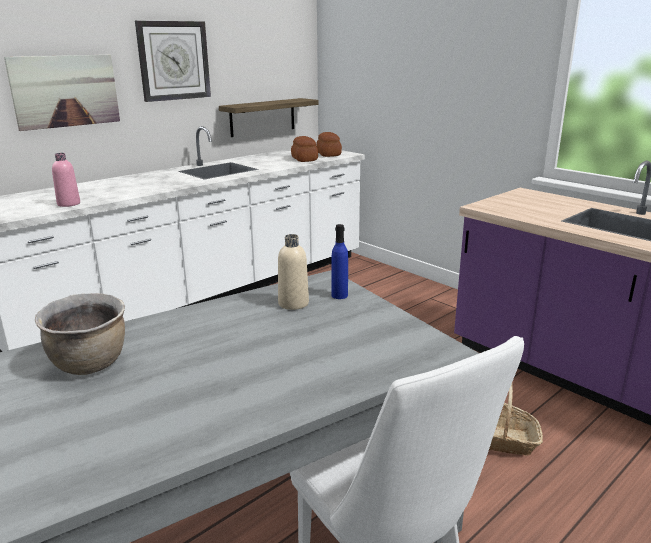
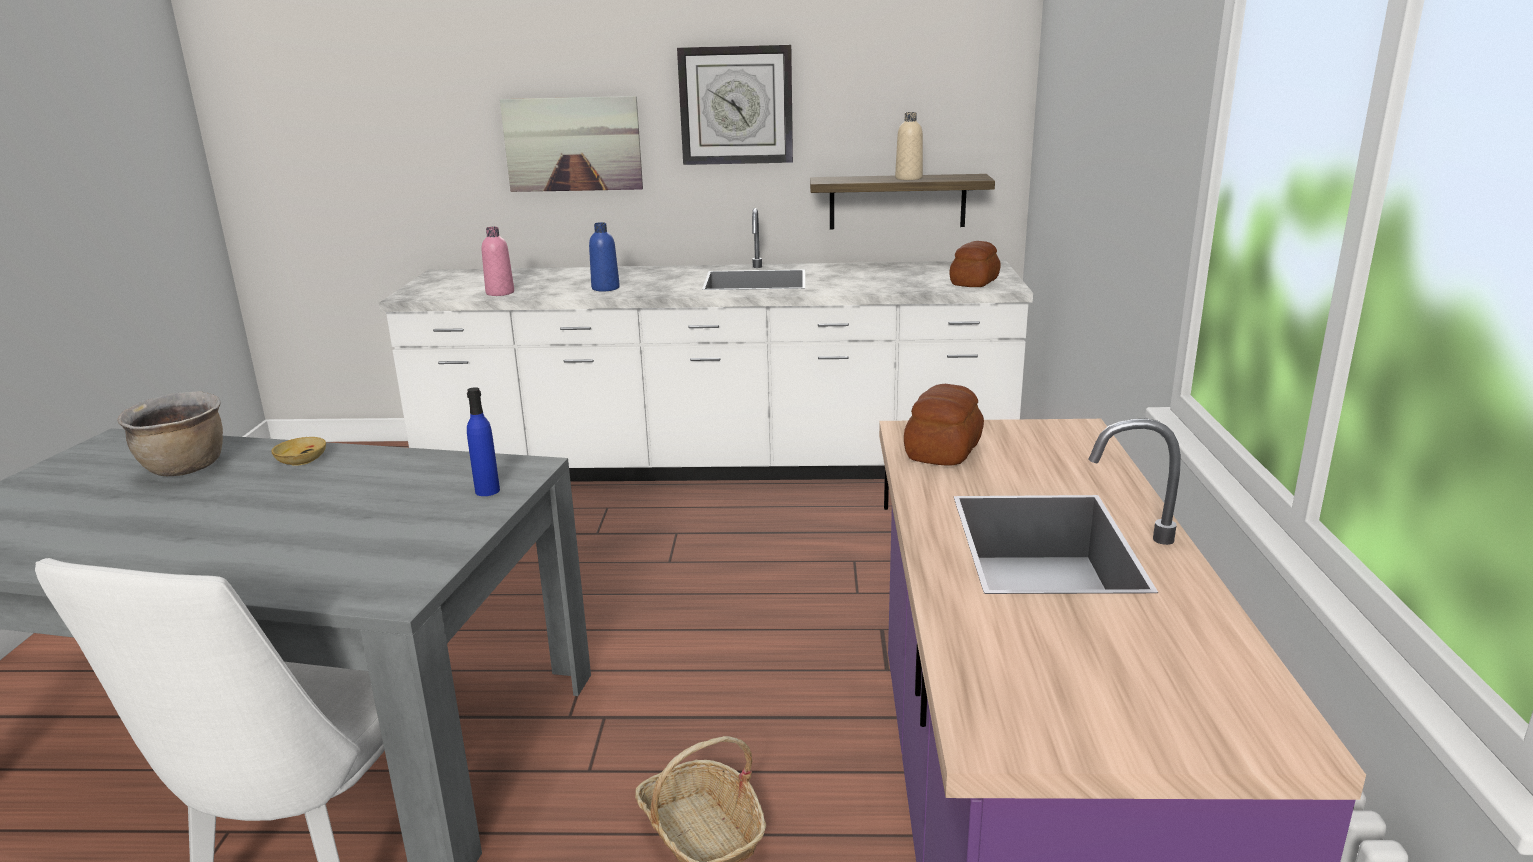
camera: 45 degrees right, 0 degrees up
(140, 189) = (605, 288): none -> blue bottle
(173, 326) = (301, 460): none -> beige bowl
(293, 303) = (429, 481): beige bottle -> beige bottle (908, 178)
(304, 159) = (911, 284): bread -> bread (941, 451)

